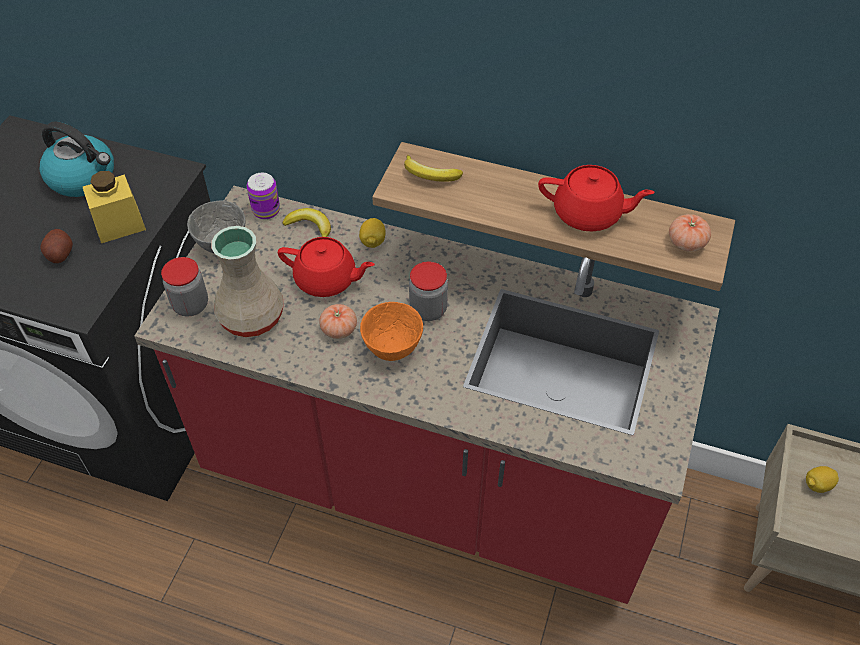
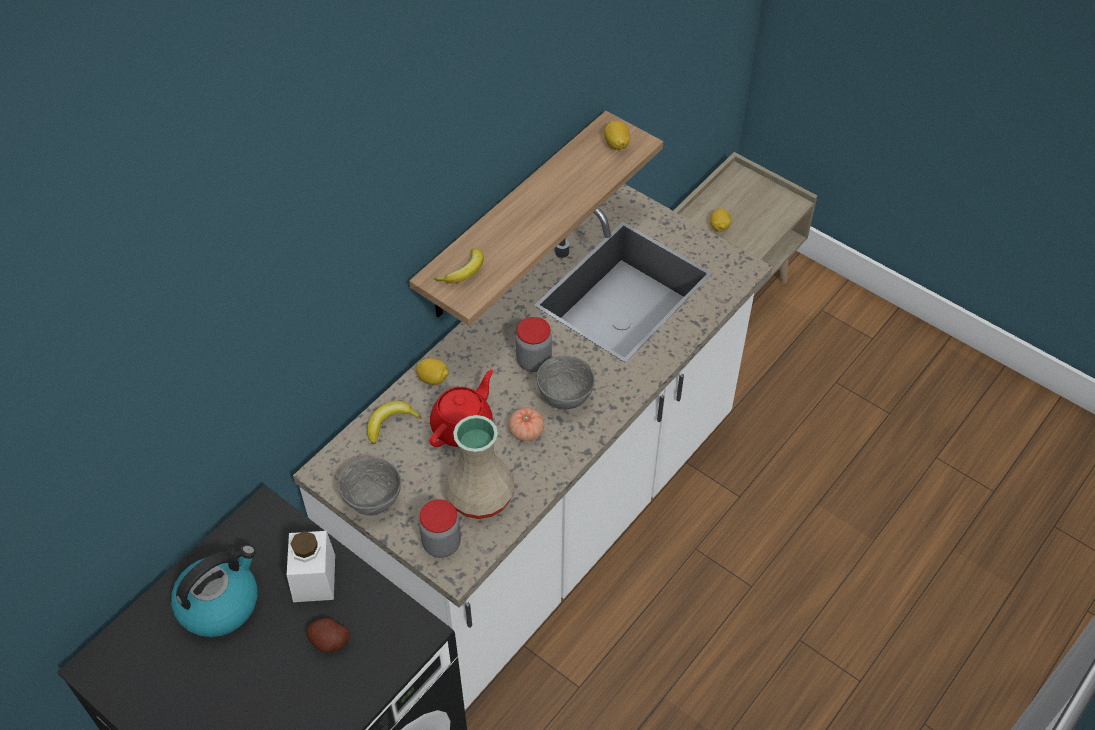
camera: 70 degrees left, 0 degrees up
(119, 224) = (314, 578): yellow jar -> white jar
(266, 210) = (346, 454): can -> none
(391, 348) = (564, 399): orange bowl -> grey bowl
(430, 480) = (547, 522): red counter -> white counter
(588, 214) = (560, 188): red teapot -> none
(686, 242) = (616, 144): tomato -> lemon

